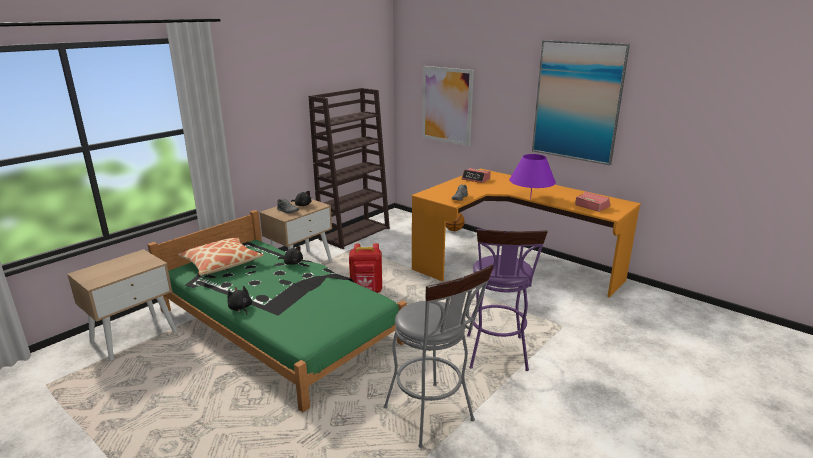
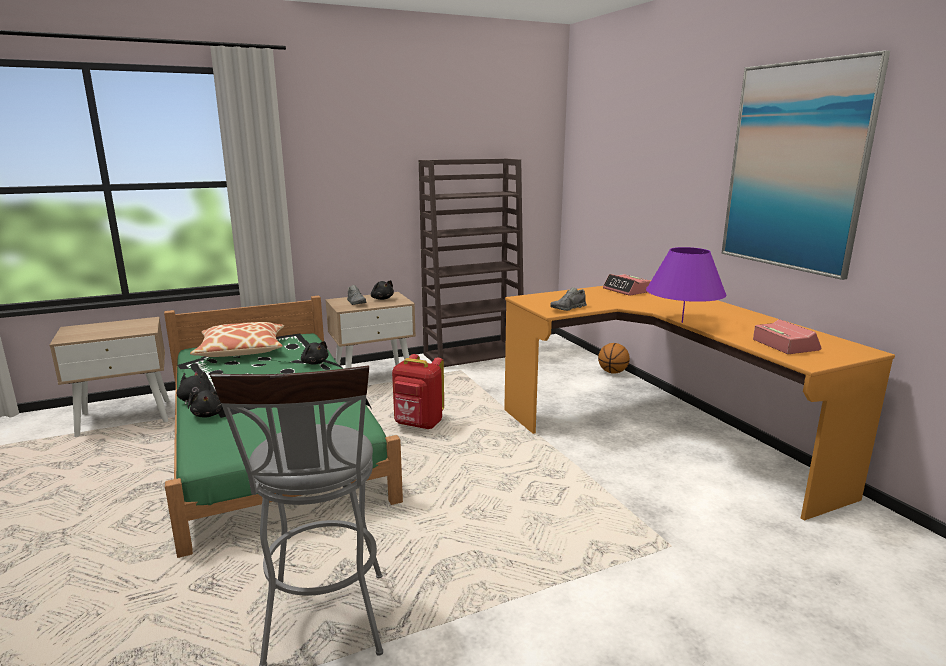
camera: 25 degrees right, 5 degrees down
(266, 315) = (209, 414): none -> black plush toy
(447, 105) = (619, 185): picture -> none
(497, 356) = (515, 562): purple stool -> none

